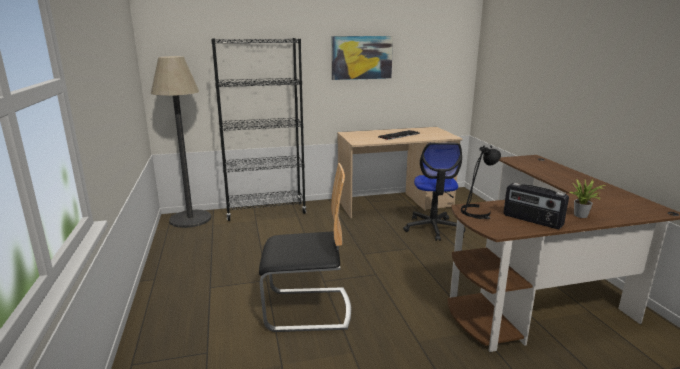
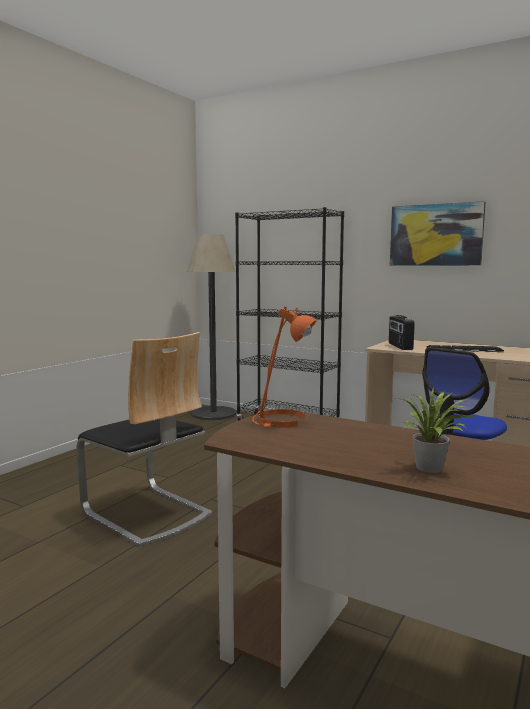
camera: 45 degrees right, 10 degrees down
(477, 212) = (281, 421): black table lamp -> orange table lamp
(532, 220) = (322, 447): radio -> radio (399, 346)

